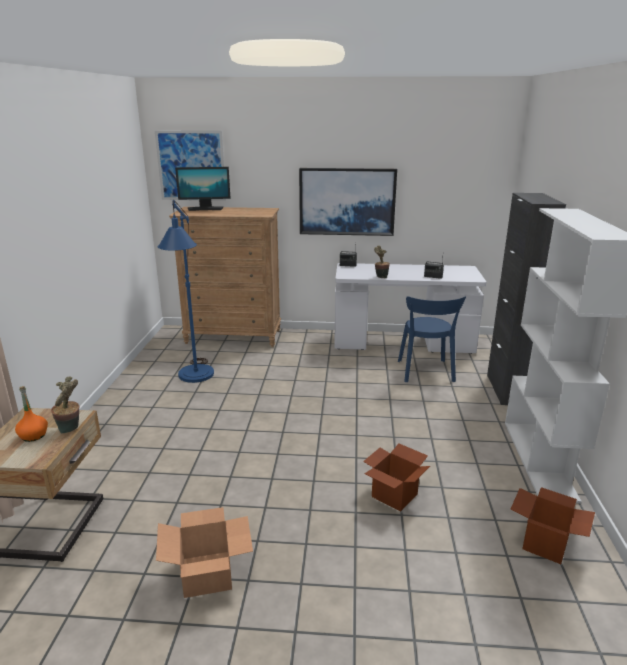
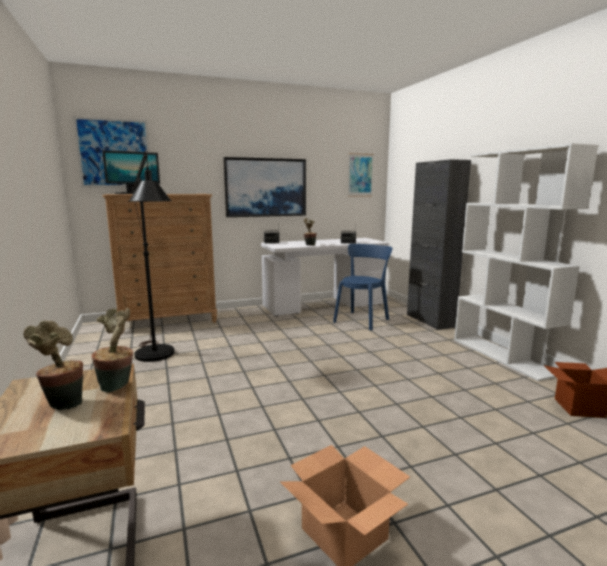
camera: 25 degrees left, 10 degrees down
(33, 435) = (63, 403): orange bottle -> potted plant
(195, 379) = (157, 358): blue floor lamp -> black floor lamp
(394, 495) = (438, 404): cardboard box -> none
(426, 372) = (362, 320): blue chair -> blue chair turned 120 degrees counterclockwise
(473, 187) = (360, 175): none -> picture

